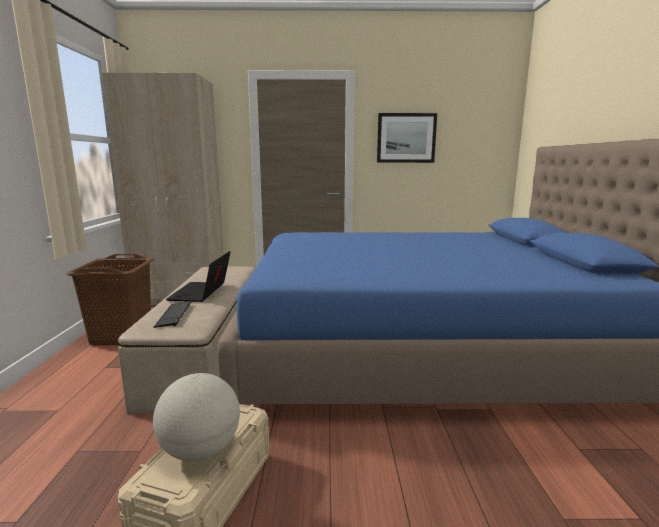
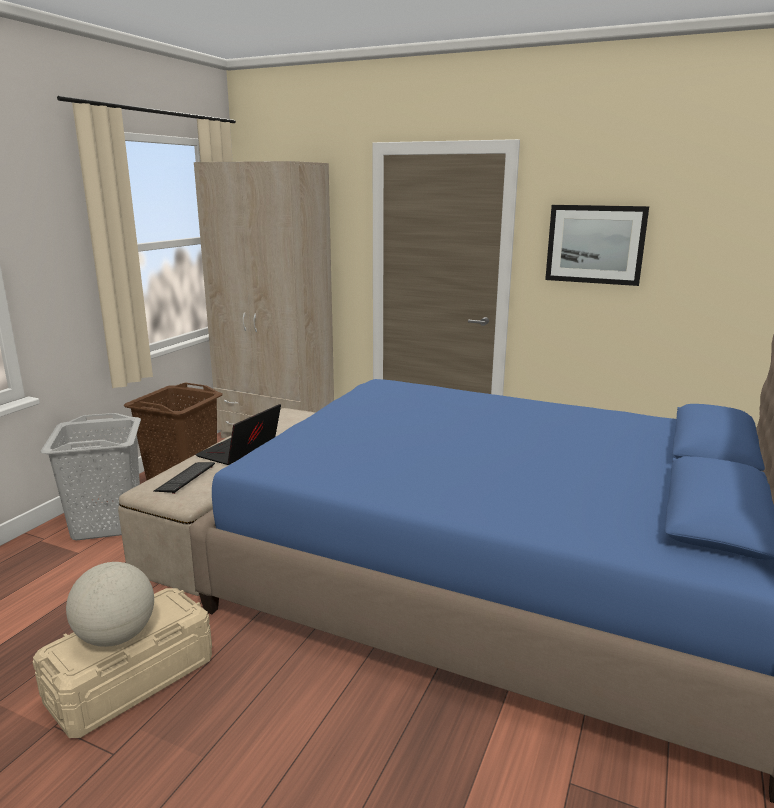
camera: 25 degrees right, 5 degrees up
(73, 381) = (108, 523): none -> grey laundry basket

